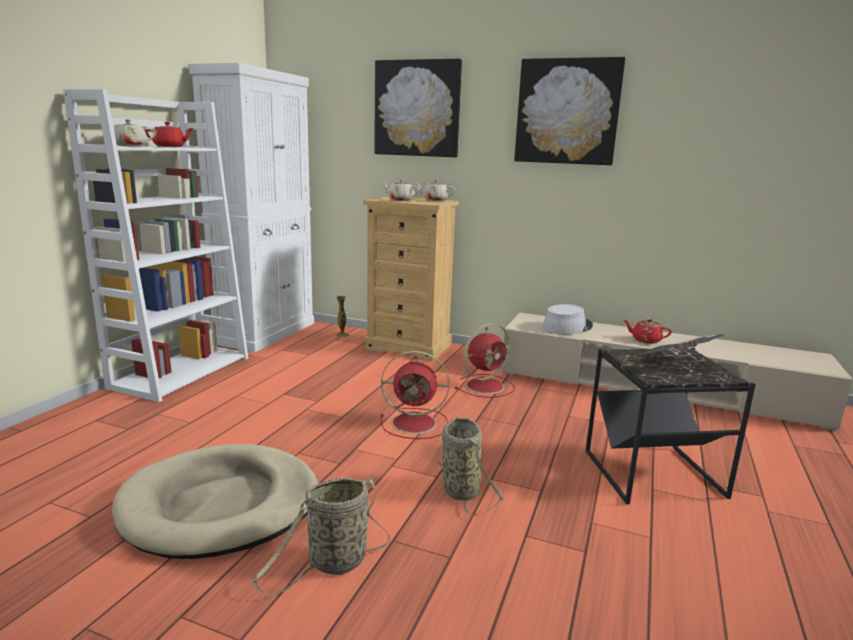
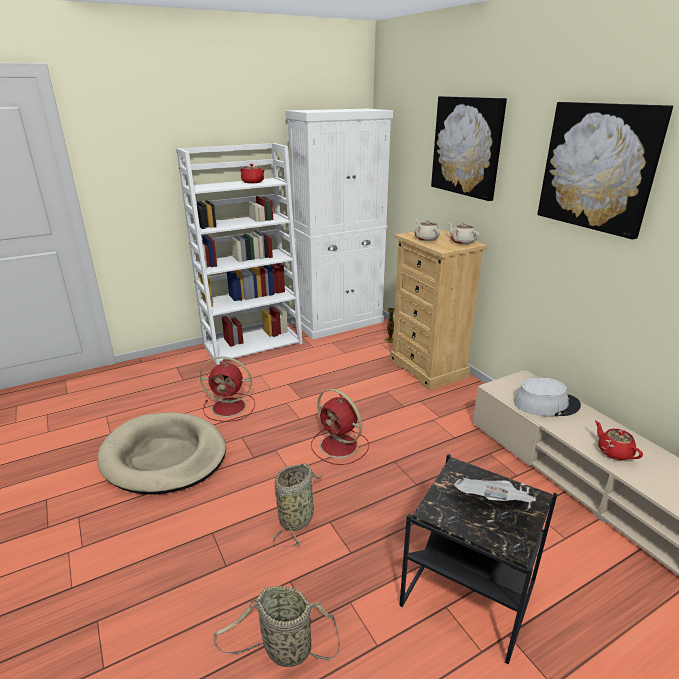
camera: 40 degrees right, 10 degrees up
(129, 146) = (218, 185): beige teapot -> none
(334, 564) = (166, 529): basket -> basket (284, 649)
(486, 386) = (441, 432): red fan -> red fan (230, 407)

